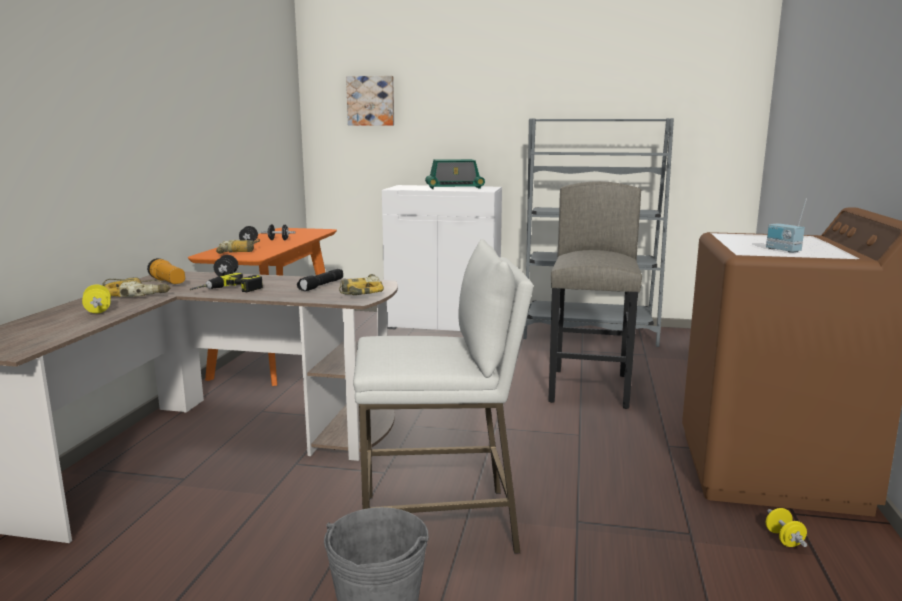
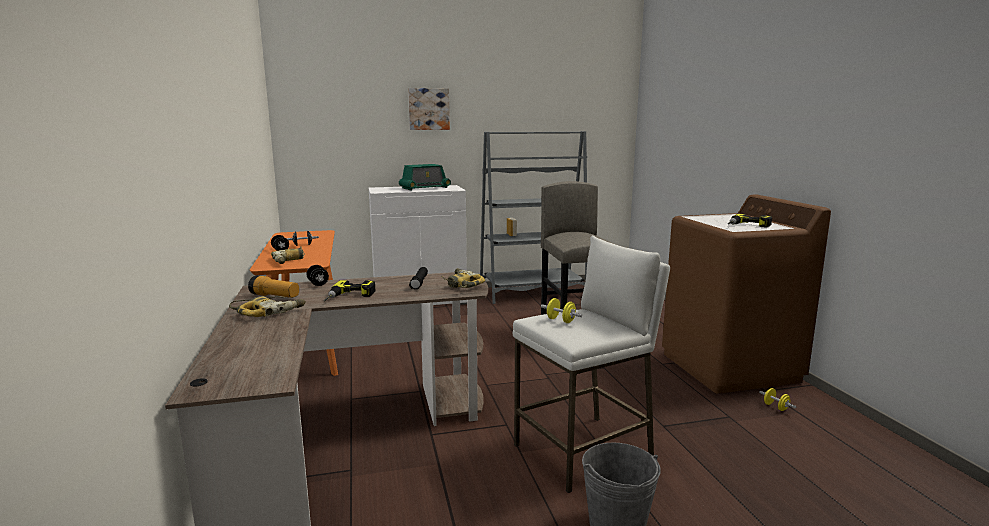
camera: 25 degrees left, 0 degrees up
(98, 310) = (266, 332): yellow dumbbell -> yellow dumbbell (561, 320)
(371, 101) = (340, 115): picture -> picture (428, 109)
(782, 250) = (747, 226): radio -> power drill

